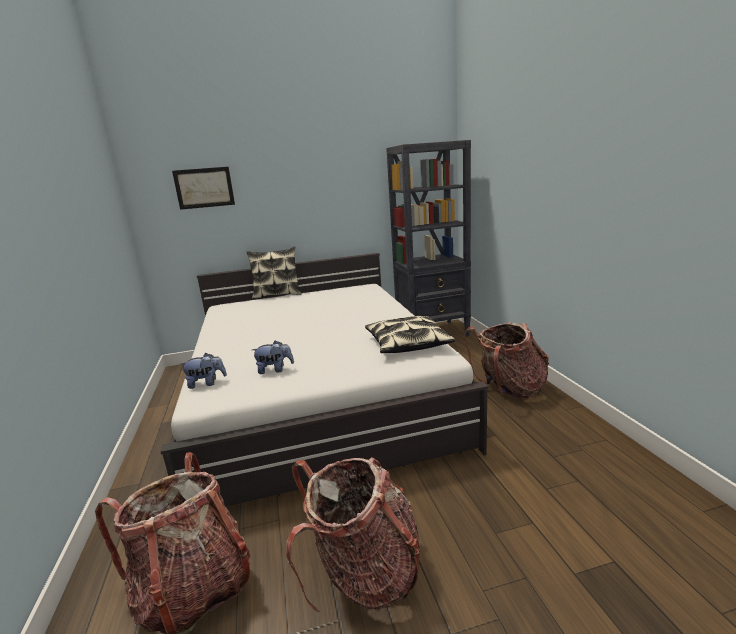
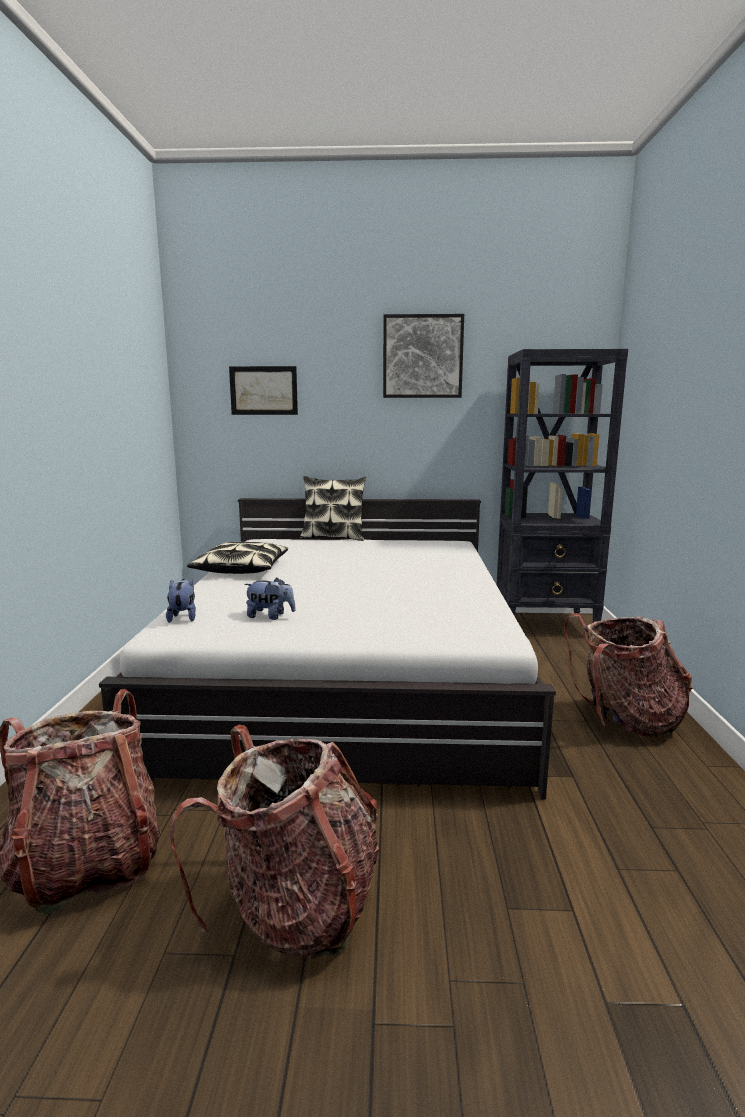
camera: 15 degrees right, 5 degrees down
(206, 383) = (183, 617): plush toy -> plush toy turned 105 degrees counterclockwise
(325, 152) = (422, 356): none -> picture
(407, 343) = (460, 615): pillow -> pillow (241, 569)

